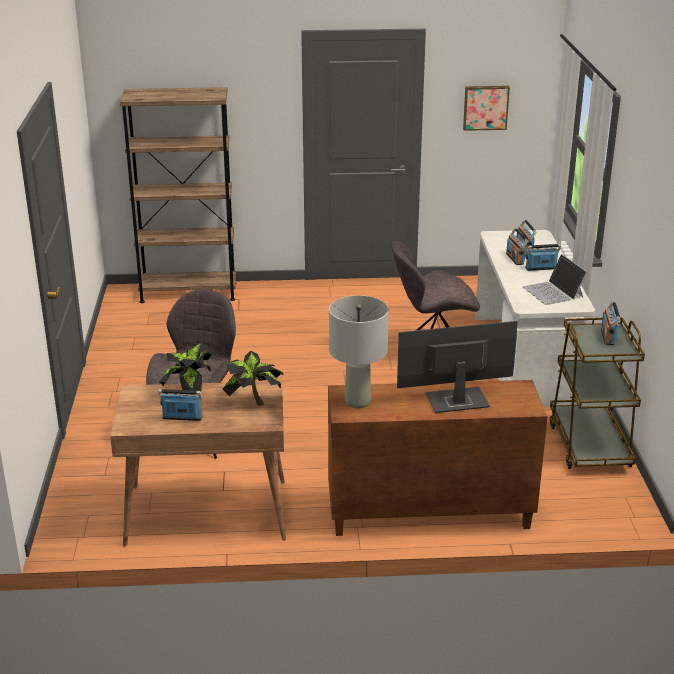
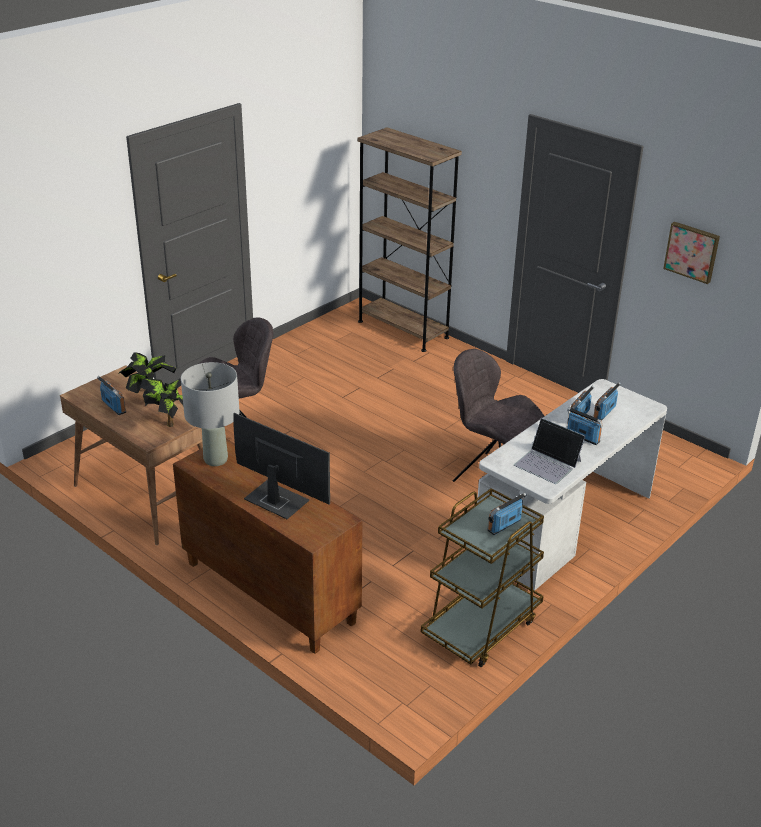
camera: 45 degrees right, 5 degrees up
(553, 292) = (548, 463): laptop -> laptop turned 75 degrees counterclockwise

